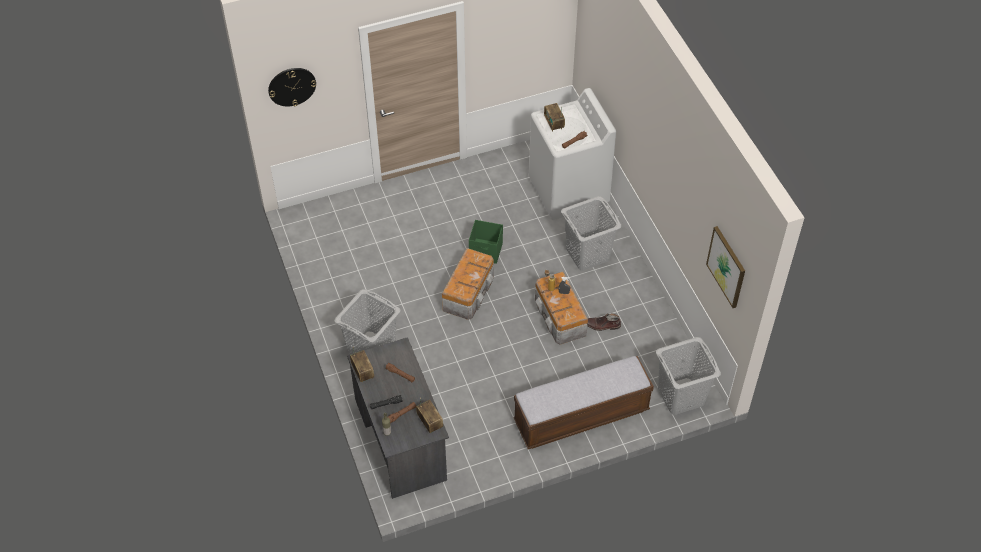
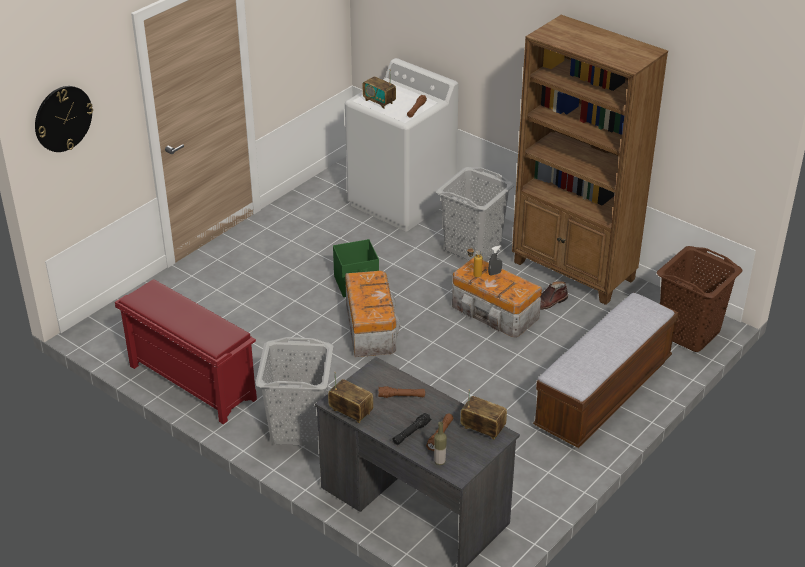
camera: 30 degrees left, 15 degrees down
(330, 284) = (190, 382): none -> red shoe rack
(642, 307) = (574, 271): none -> brown bookcase
(681, 396) = (689, 333): grey laundry basket -> brown laundry basket
(726, 266) = (715, 121): picture -> none

